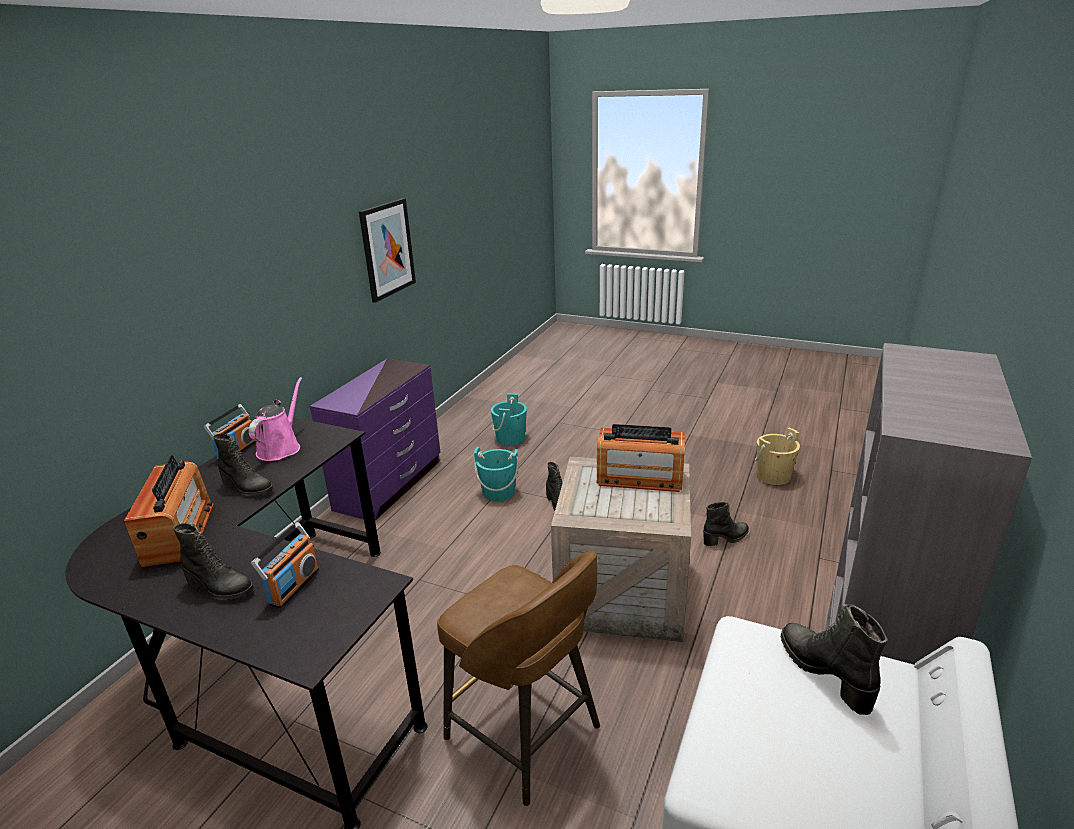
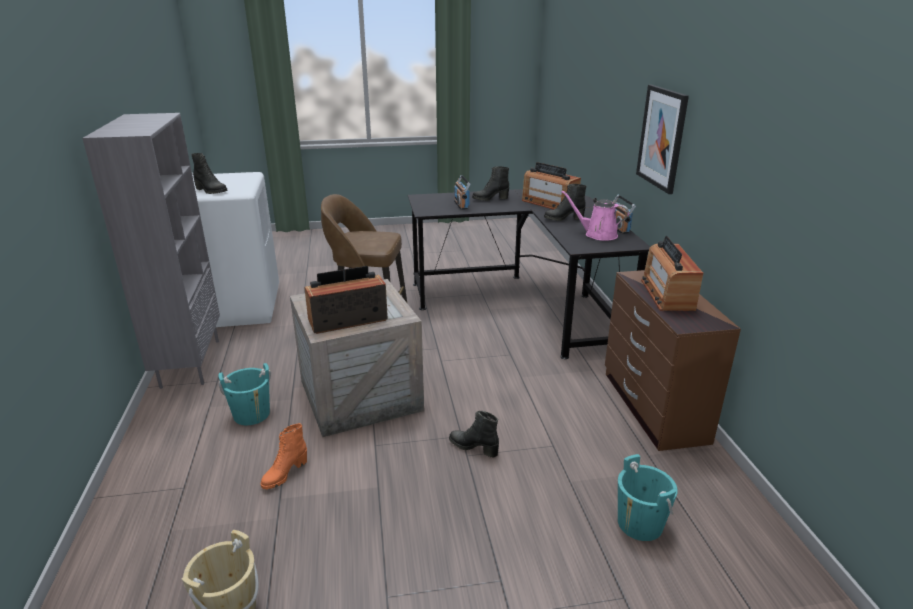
camera: 145 degrees right, 0 degrees up
(281, 448) = (597, 234): pink watering can -> pink watering can turned 135 degrees clockwise
(371, 386) = (667, 294): none -> radio
(387, 249) = (811, 212): picture -> picture (662, 138)
(390, 485) = (653, 407): purple dresser -> brown dresser
(498, 492) = (548, 439): turquoise bucket -> turquoise bucket (251, 414)
(726, 538) = (284, 474): black boot -> orange boot

